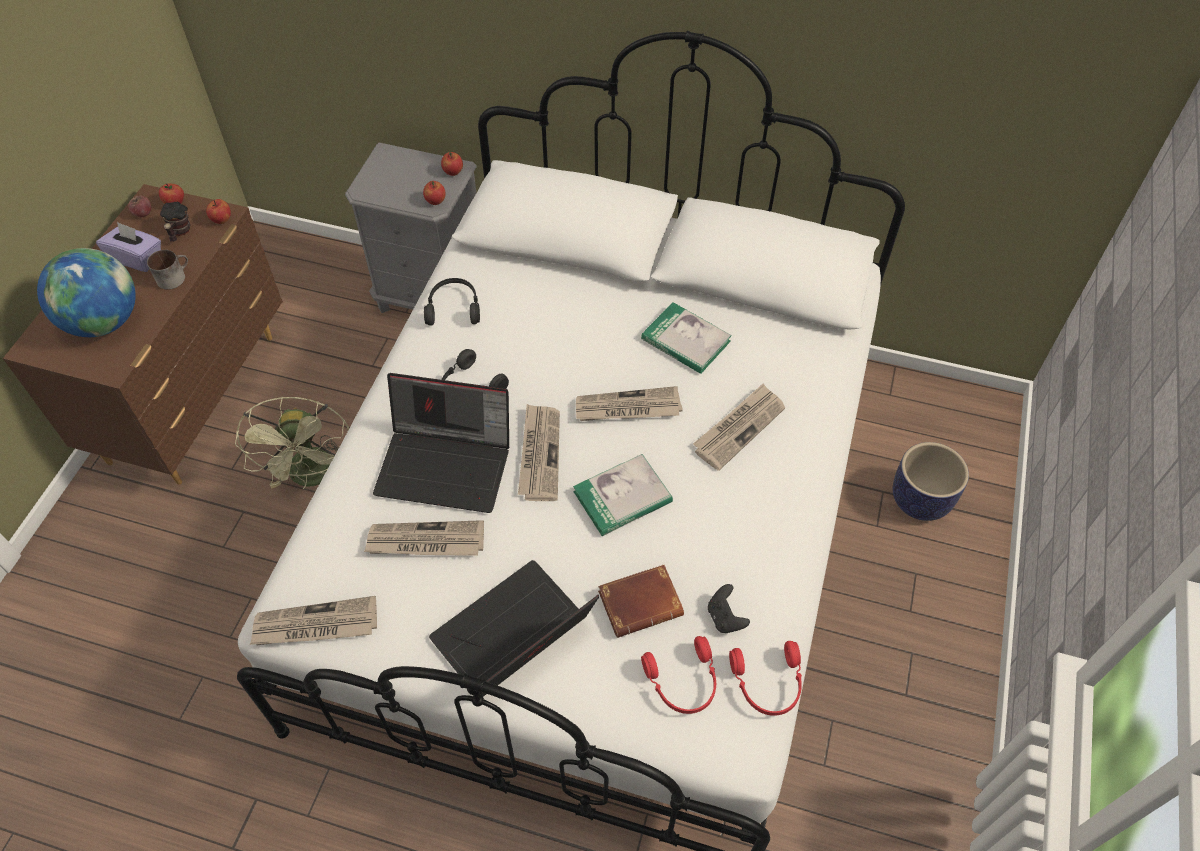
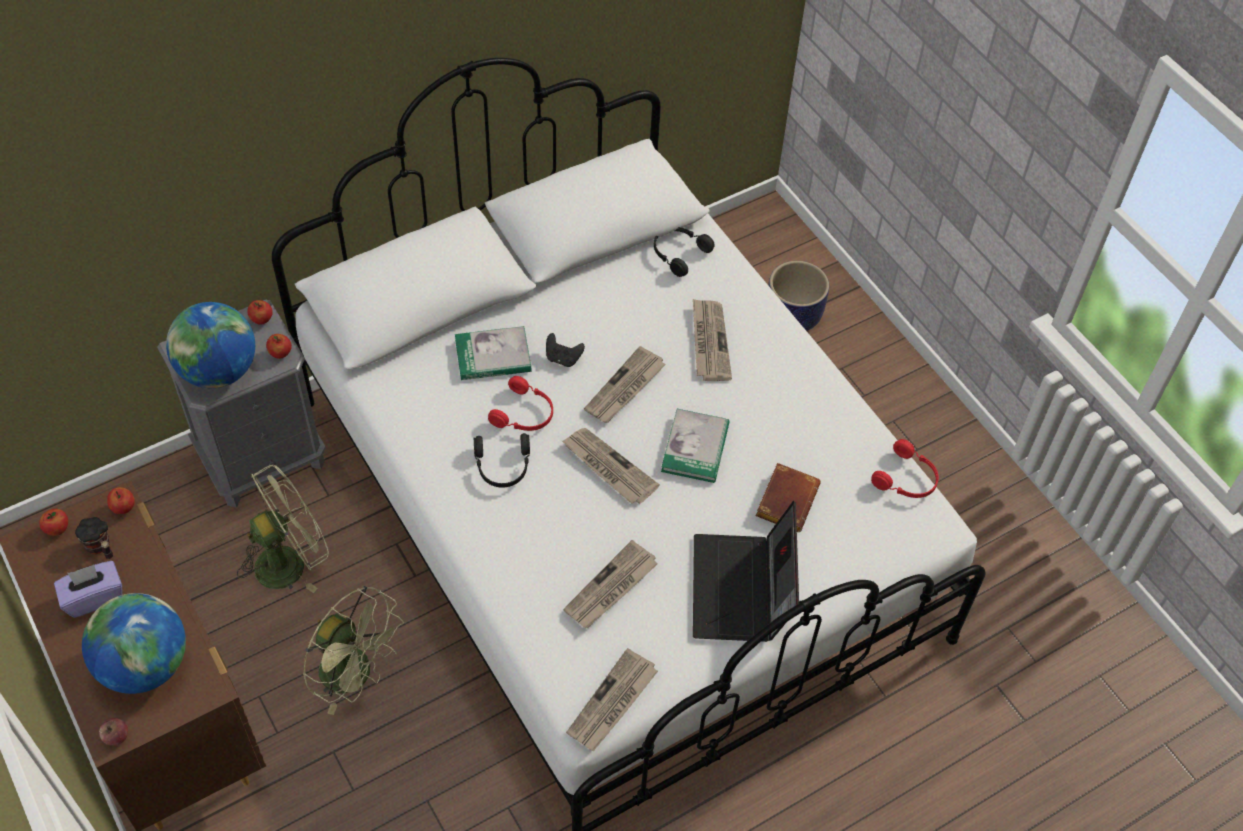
camera: 50 degrees left, 0 degrees up
(143, 213) = (39, 560): apple -> apple (116, 737)
(174, 276) = (151, 583): mug -> none
(369, 371) = (289, 560): none -> green fan
(386, 184) = (218, 371): none -> globe
(447, 464) = (557, 528): laptop -> none
(454, 307) = (411, 421): black headphones -> black headphones (678, 253)
(683, 682) = (864, 522): red headphones -> red headphones (525, 414)
(685, 340) = (604, 311): book -> book (493, 356)
(725, 617) = (841, 464): black game controller -> black game controller (563, 358)

